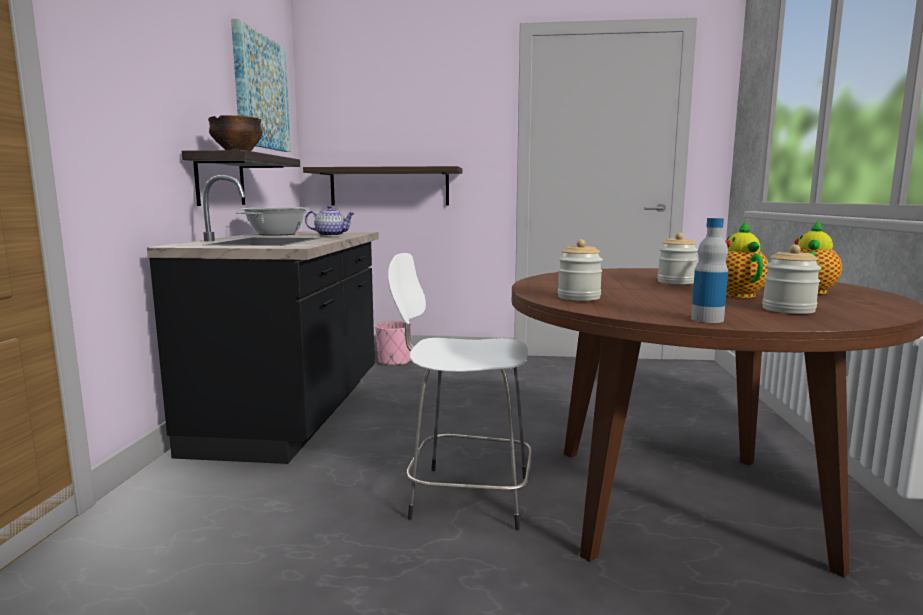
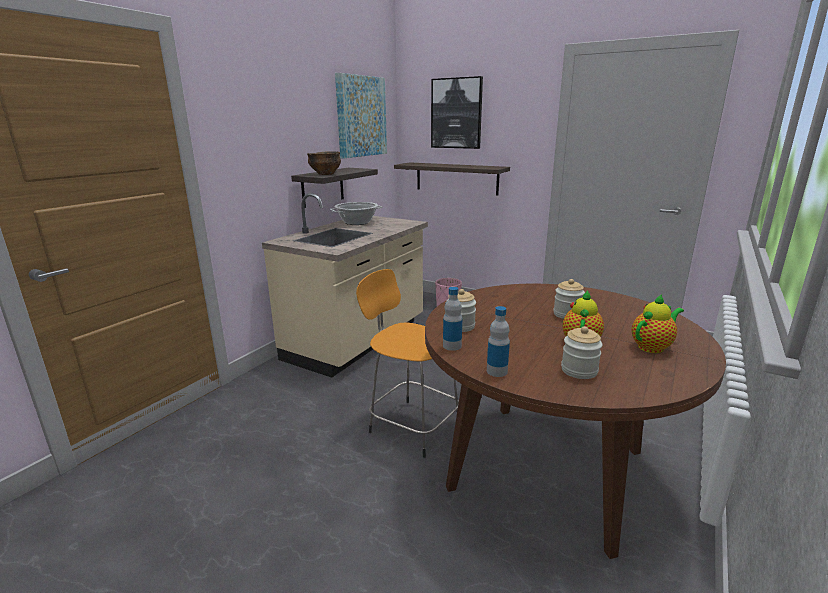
camera: 25 degrees right, 10 degrees up
(293, 413) = (357, 340): black counter -> beige counter
(331, 235) = (385, 228): teapot -> none
(385, 102) = (456, 113): none -> picture
(465, 496) = (412, 425): white stool -> orange stool
(606, 310) = (452, 346): none -> bottle

